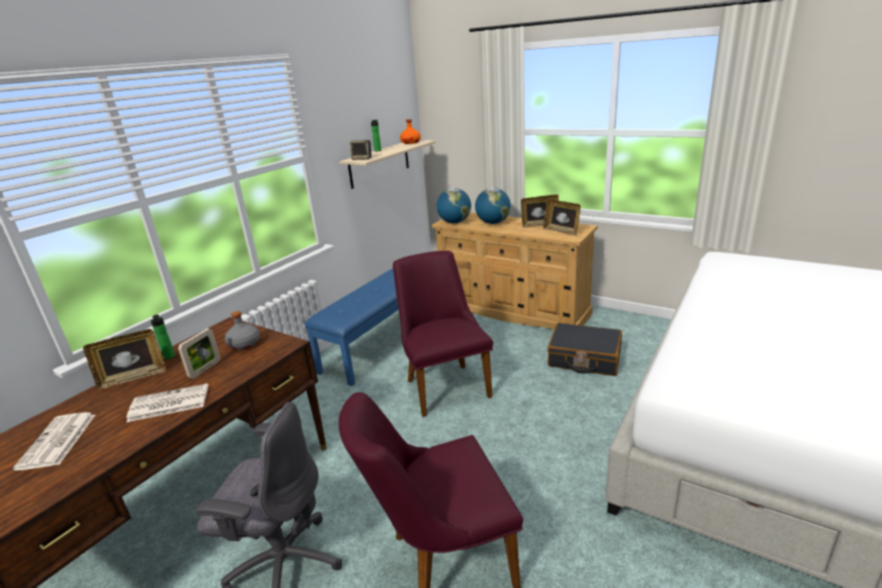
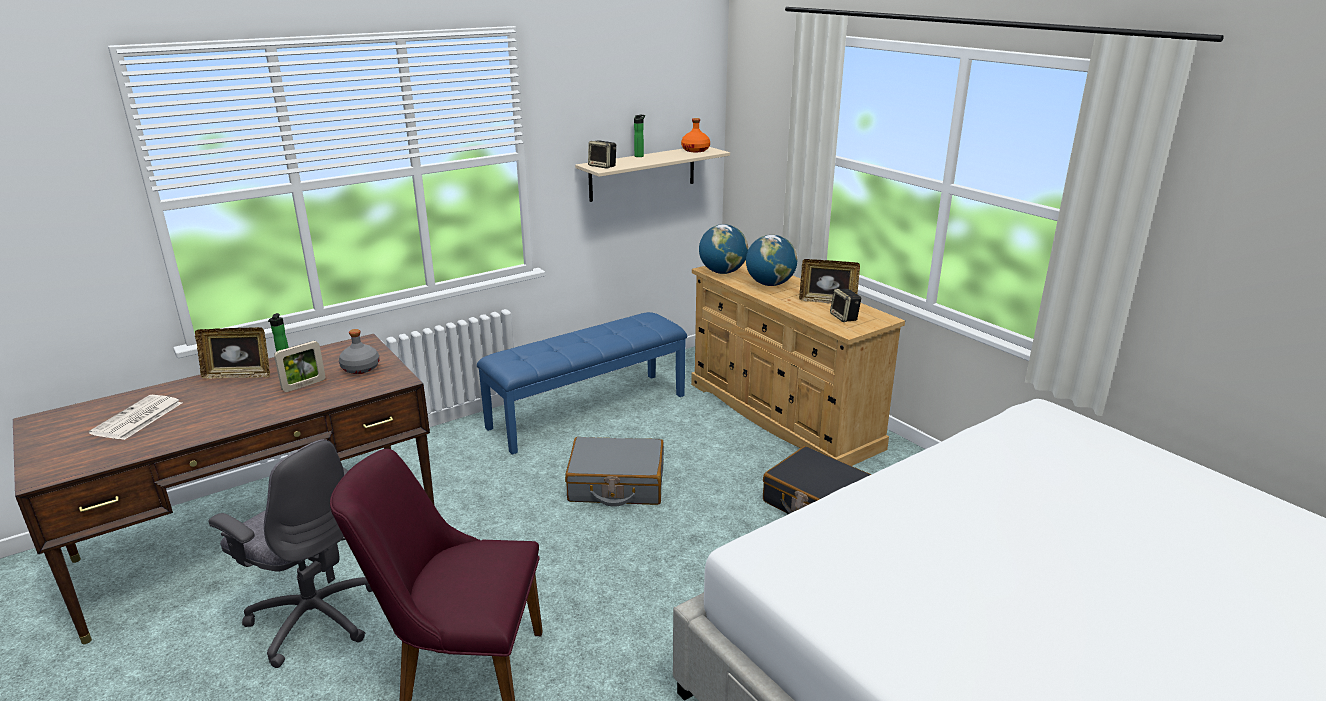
camera: 20 degrees right, 0 degrees up
(168, 404) = (245, 411): newspaper -> none
(444, 384) = (616, 484): purple chair -> grey suitcase
(561, 231) = (844, 317): picture frame -> speaker

